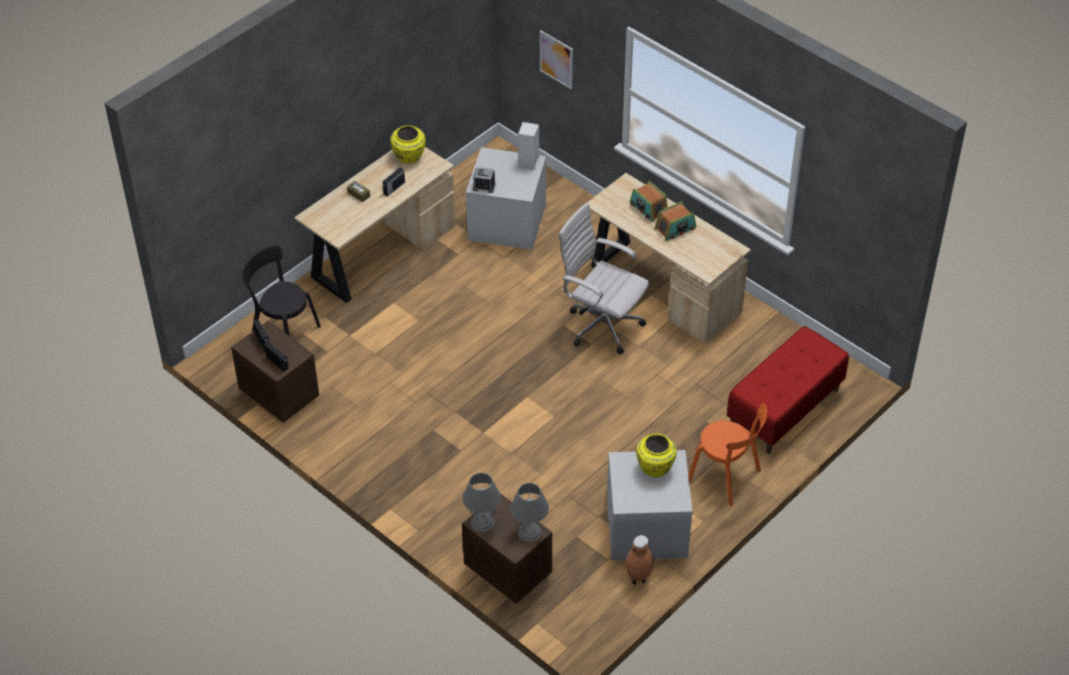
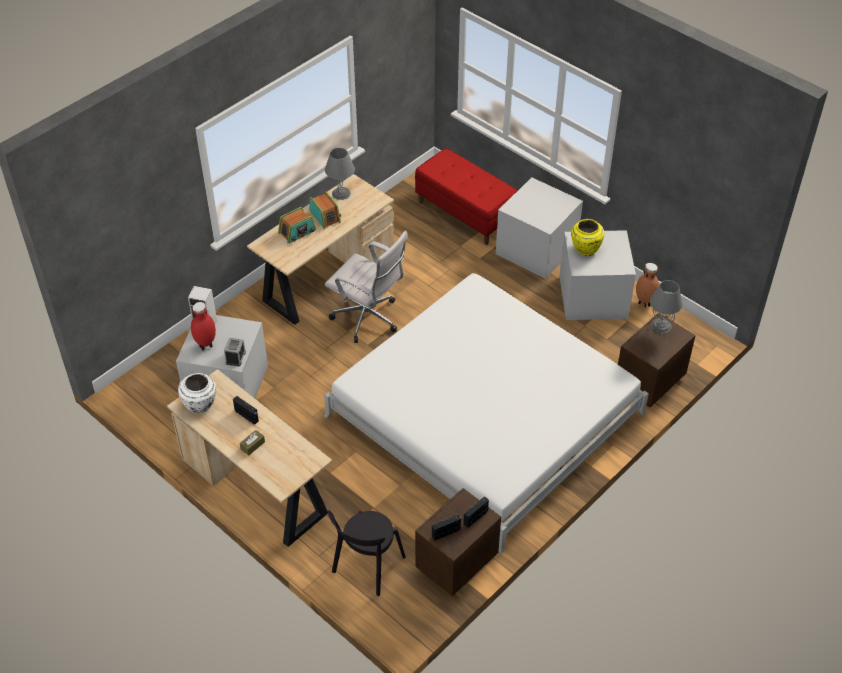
camera: 90 degrees left, 0 degrees up
(409, 158) = (200, 405): yellow vase -> white vase
(463, 421) = (485, 415): none -> white bed
(482, 522) = (655, 356): grey table lamp -> grey table lamp (341, 193)
(500, 165) = (206, 346): none -> red vase
(556, 59) = (137, 244): picture -> none
(601, 325) = (369, 319): white office chair -> white office chair turned 90 degrees counterclockwise
(726, 477) = (538, 249): orange chair -> grey storage box

